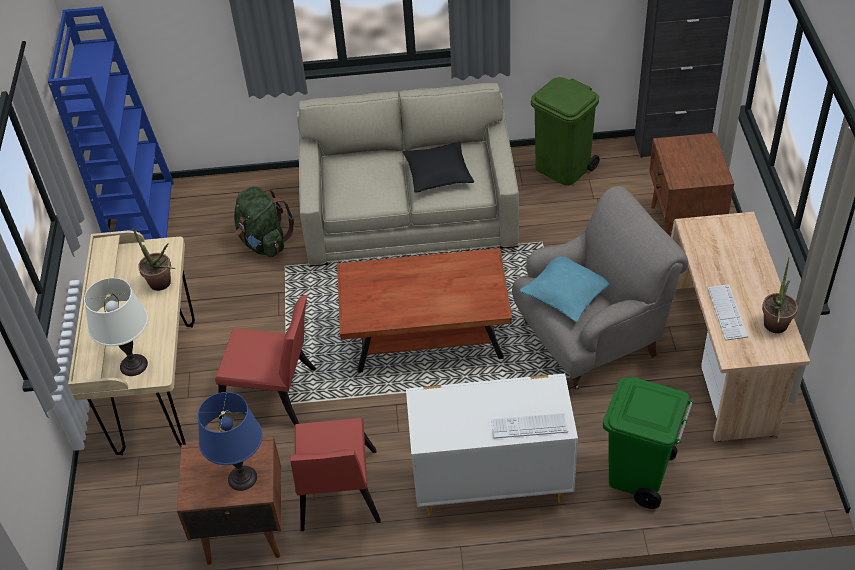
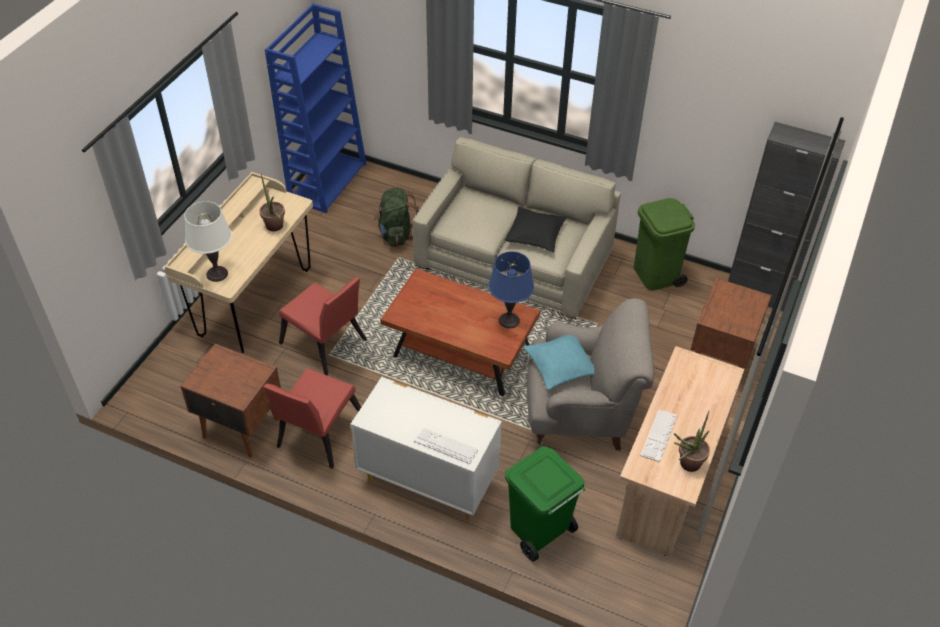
camera: 25 degrees right, 0 degrees up
(242, 478) = (236, 385): blue table lamp -> blue table lamp (509, 320)

